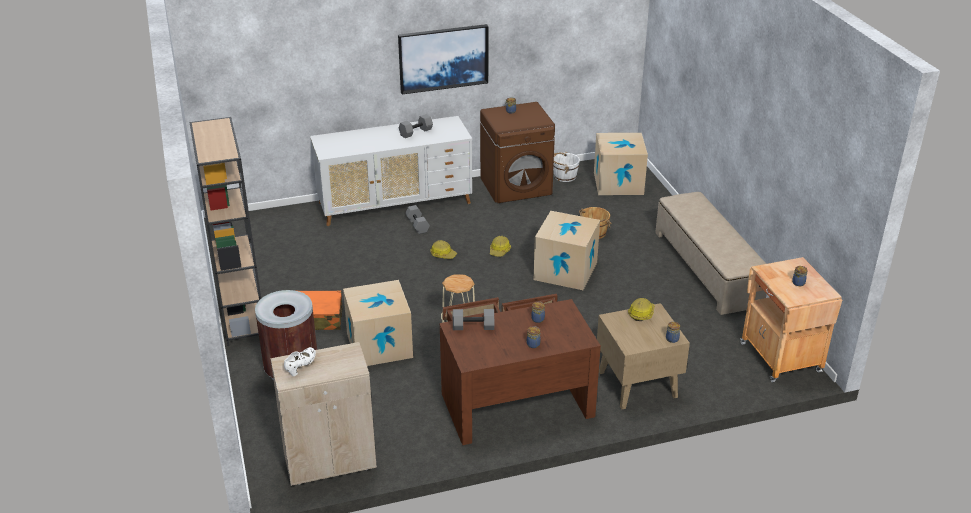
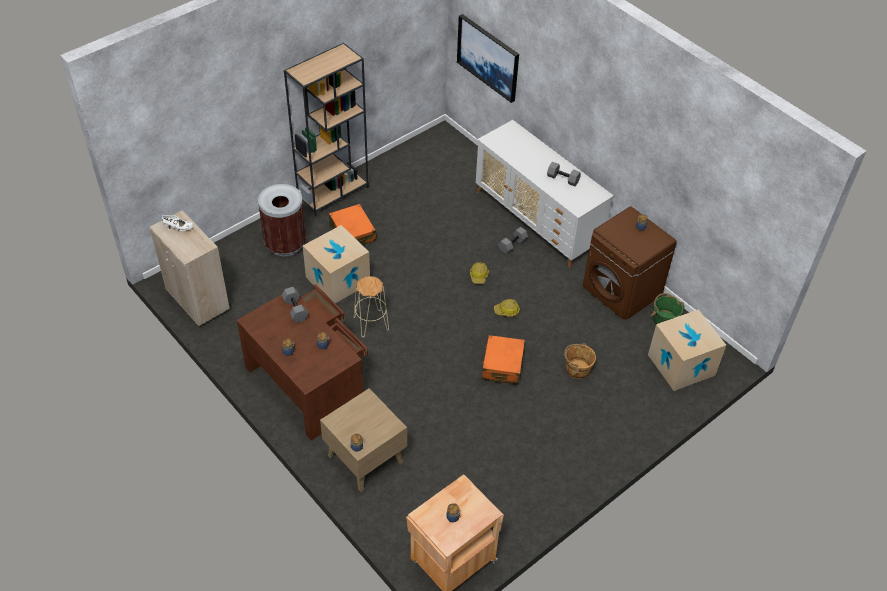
camera: 65 degrees right, 15 degrees up
(443, 58) = (614, 140): picture -> picture (488, 57)
(564, 176) = (664, 319): white bucket -> green bucket
(565, 271) = (502, 365): cardboard box -> orange suitcase
(641, 313) = (384, 416): hard hat -> none
(707, 268) = (570, 474): beige bench -> none

